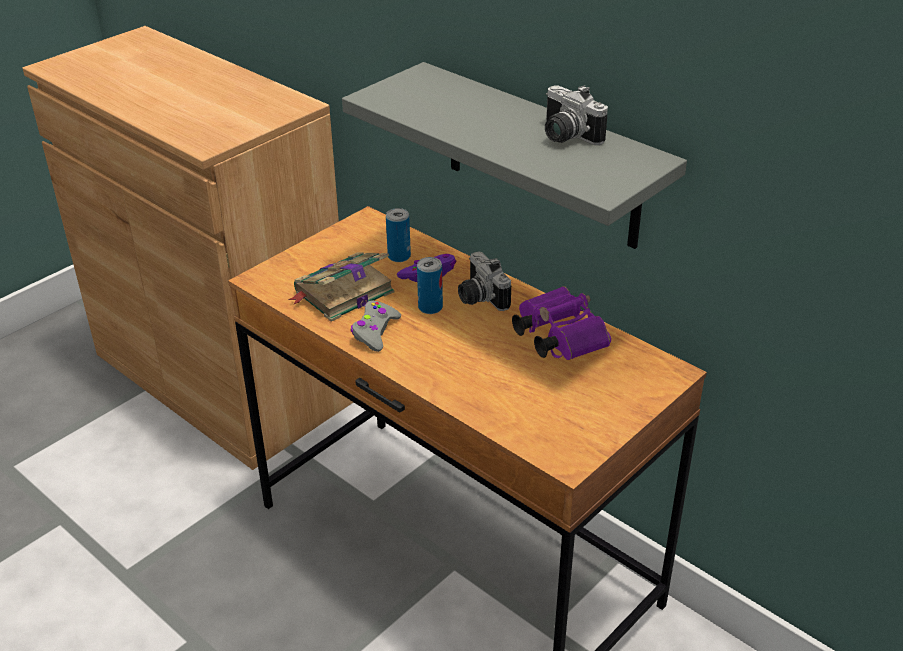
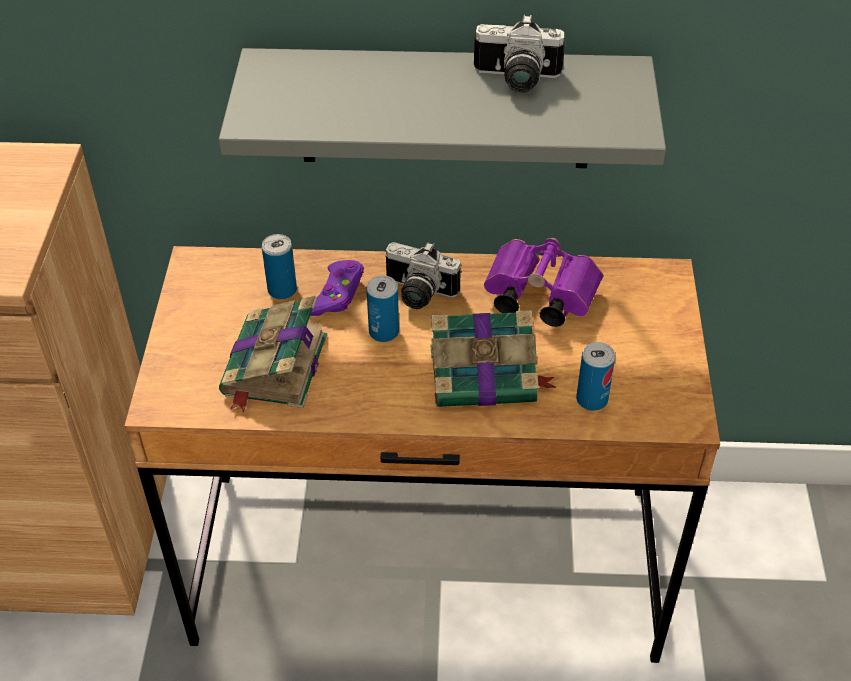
camera: 40 degrees left, 10 degrees up
(375, 332) = (362, 392): grey game controller -> none
(463, 363) = (486, 375): none -> book
(515, 413) = (592, 399): none -> can

